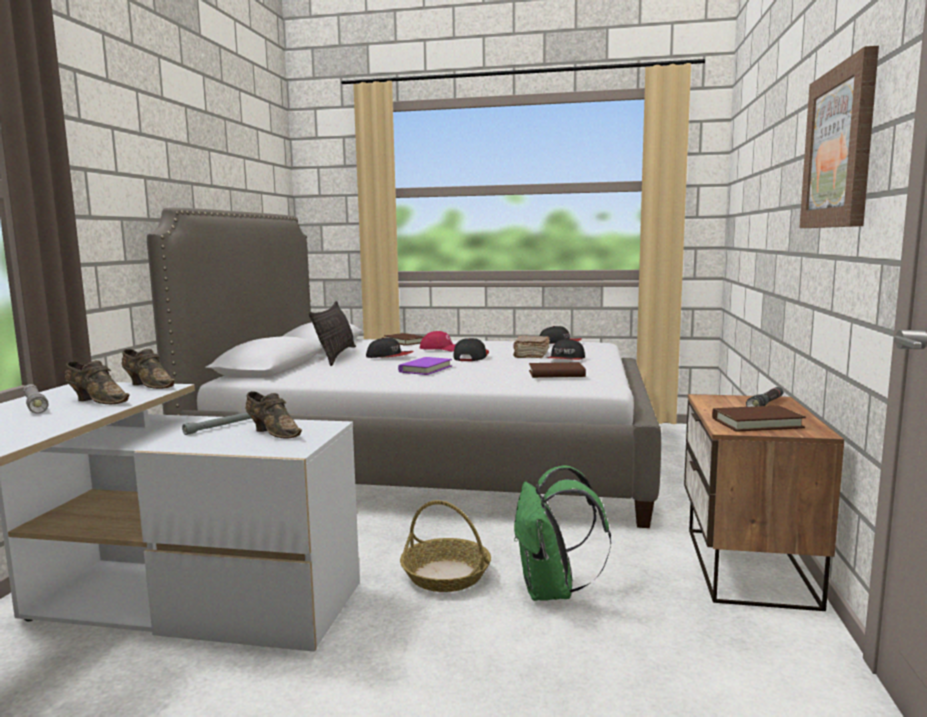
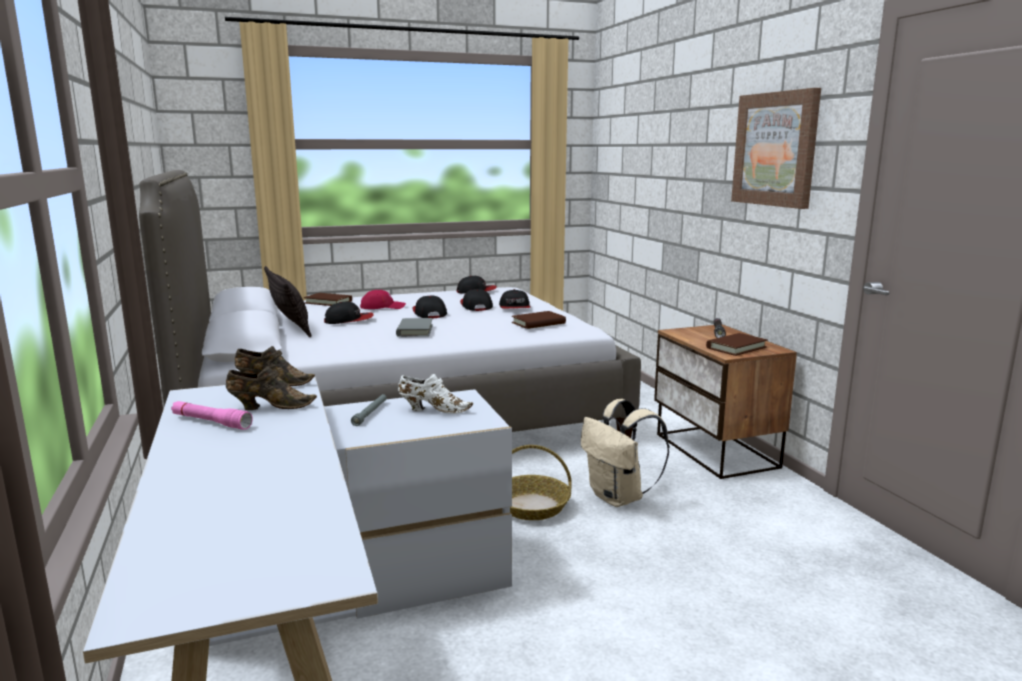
camera: 30 degrees left, 5 degrees up
(35, 405) = (211, 422): grey flashlight -> pink flashlight
(273, 432) = (432, 410): brown shoe -> white shoe
(425, 369) = (415, 330): purple book -> grey book
(531, 355) = (476, 306): brown book -> cap
(552, 591) = (619, 498): green backpack -> beige backpack

